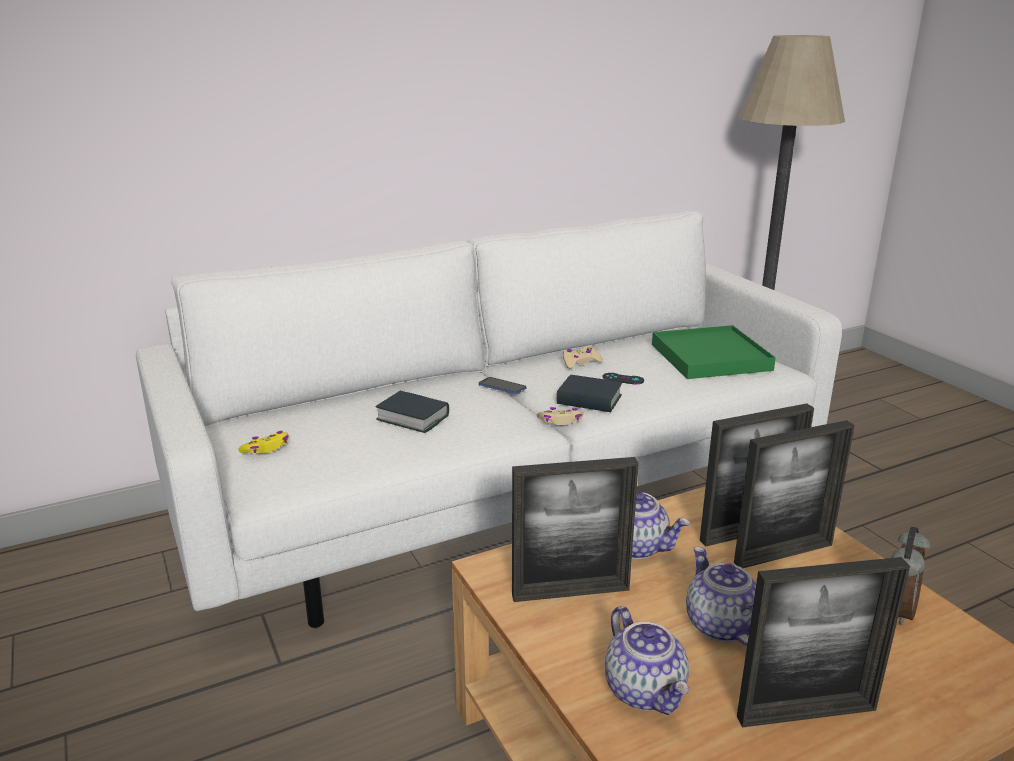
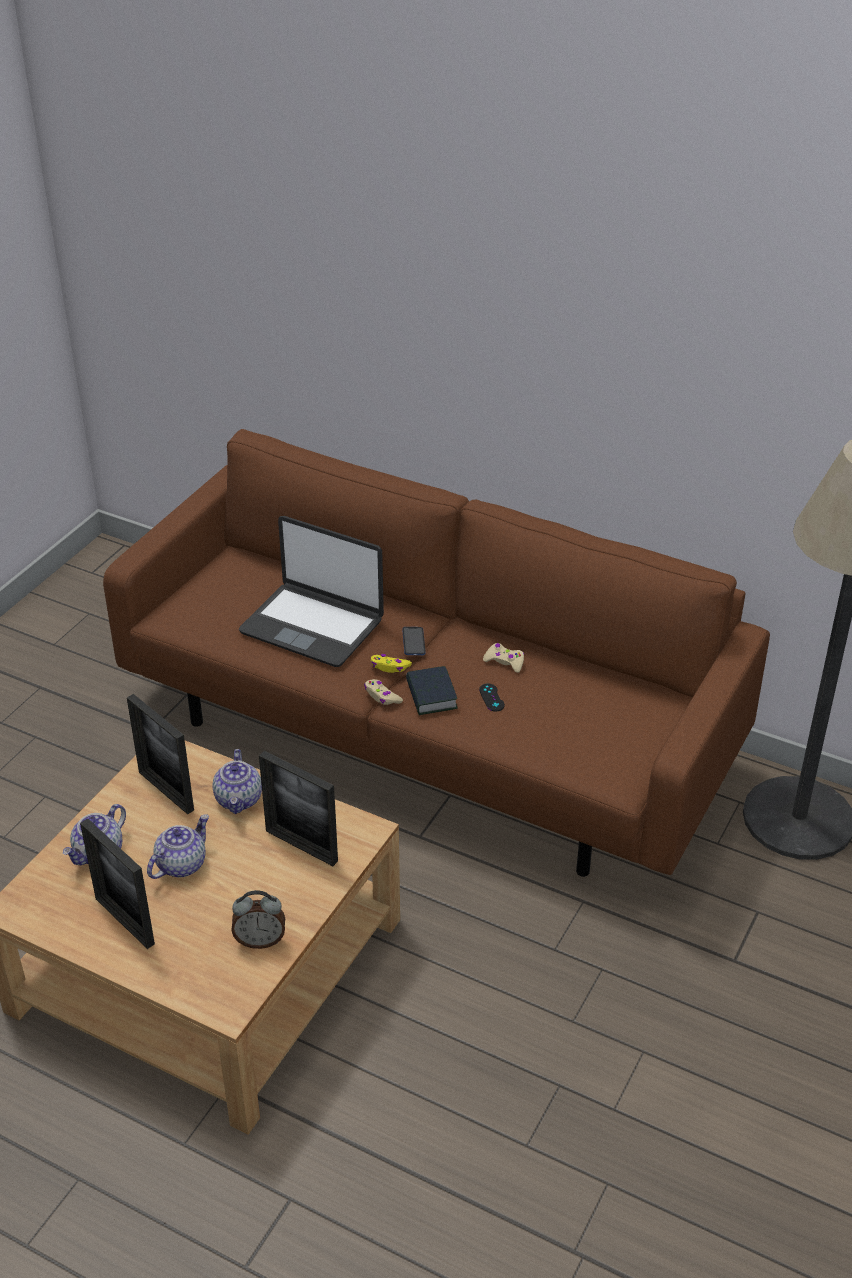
camera: 55 degrees right, 15 degrees up
(266, 448) = (213, 589): yellow game controller -> yellow game controller (390, 667)
(413, 418) = (312, 625): book -> laptop
(506, 498) = (426, 735): white sofa -> brown sofa
(710, 357) = (598, 731): green tray -> none
(783, 553) = (287, 870): picture frame -> none

